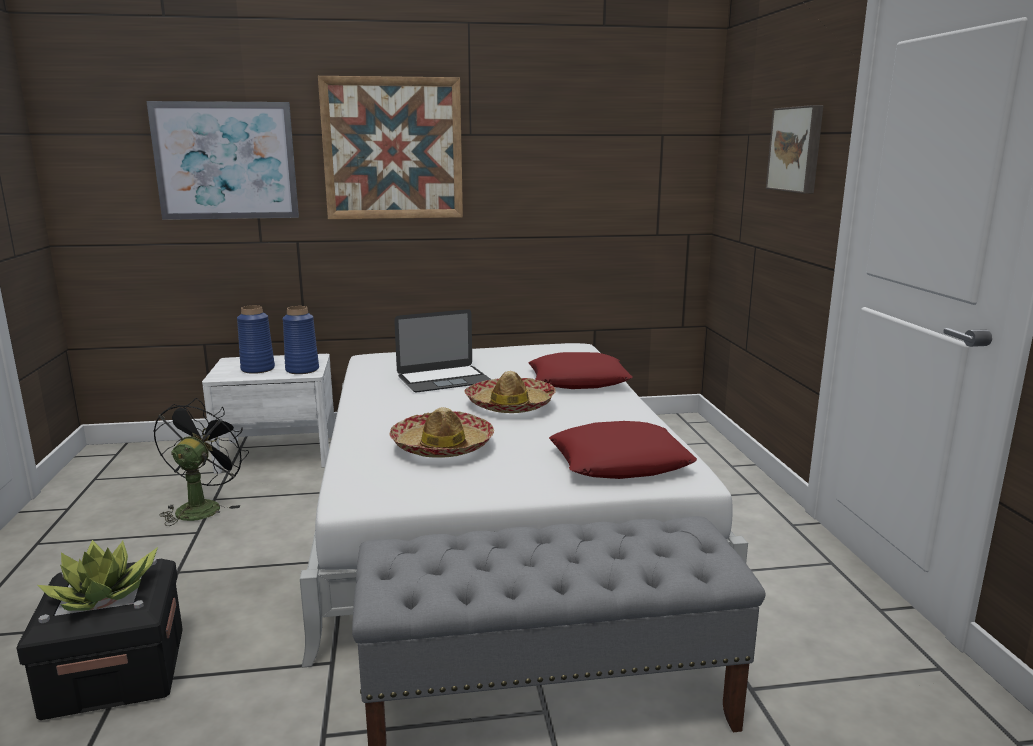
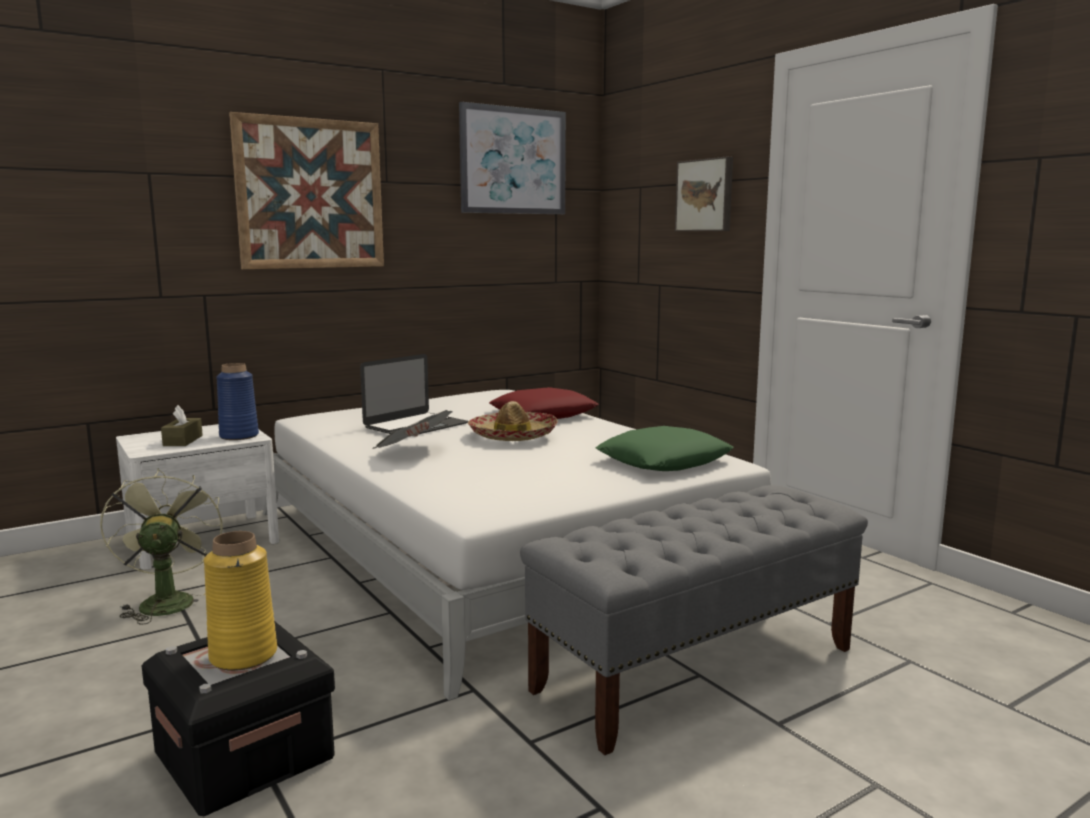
camera: 25 degrees left, 5 degrees down
(104, 593) = (244, 655): potted plant -> yellow vase
(202, 507) = (166, 600): black fan -> green fan
(226, 161) = (119, 202): picture -> picture (513, 161)
(258, 369) = (183, 441): blue vase -> brown tissue box
(402, 410) = (412, 451): none -> newspaper
(442, 446) = (498, 470): hat -> none
(620, 462) = (664, 461): red pillow -> green pillow

